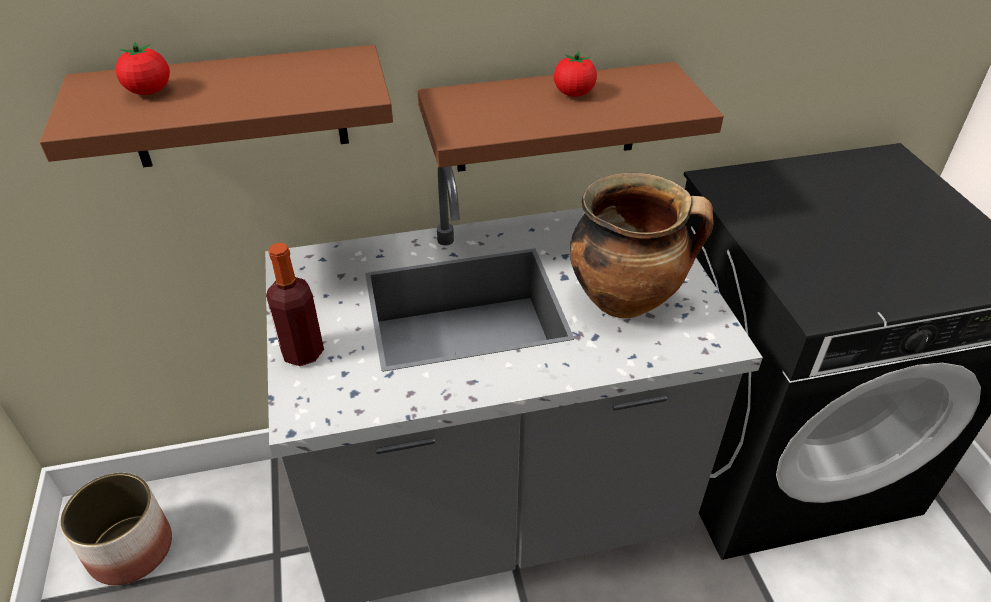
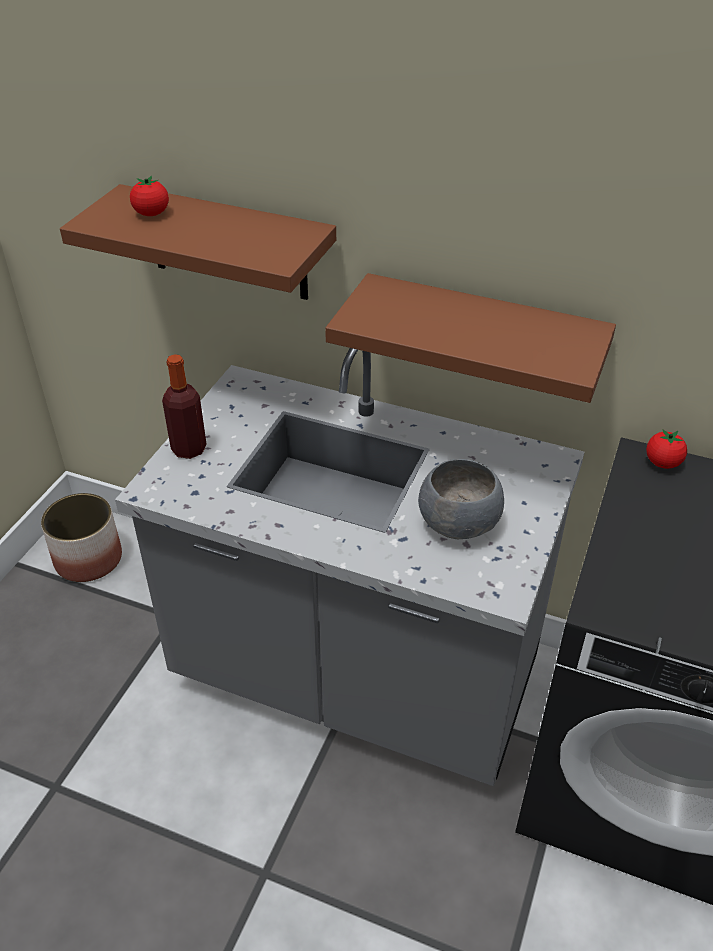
camera: 35 degrees right, 0 degrees up
(573, 94) = (484, 320): tomato -> tomato (662, 463)
(626, 299) = (460, 523): cooking pot -> grey bowl

